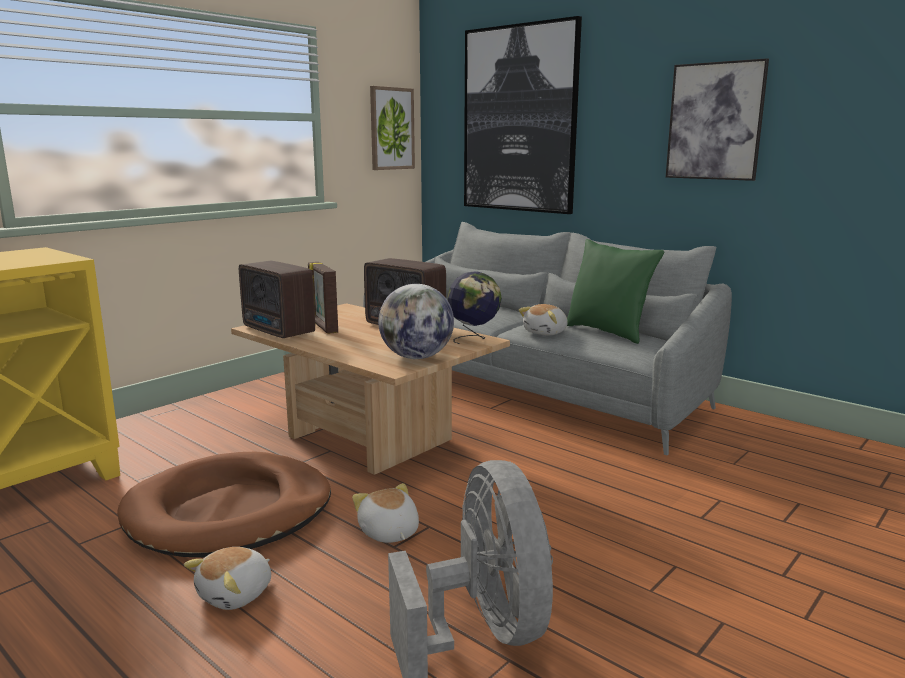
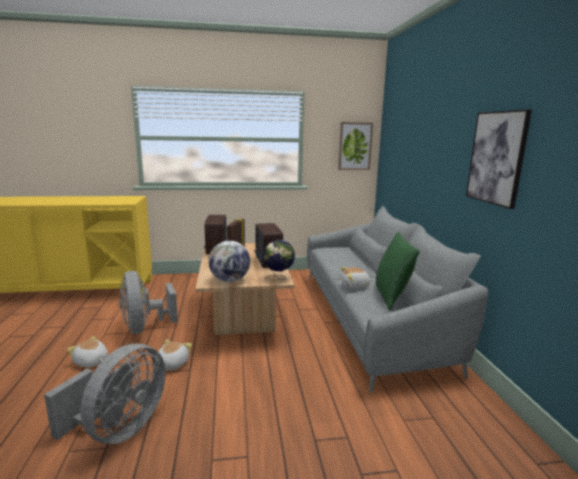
camera: 40 degrees right, 0 degrees up
(230, 511) = (145, 327): brown dog bed -> grey fan
(236, 594) = (91, 362): plush toy -> plush toy turned 45 degrees clockwise
(519, 120) = (411, 145): picture -> none

